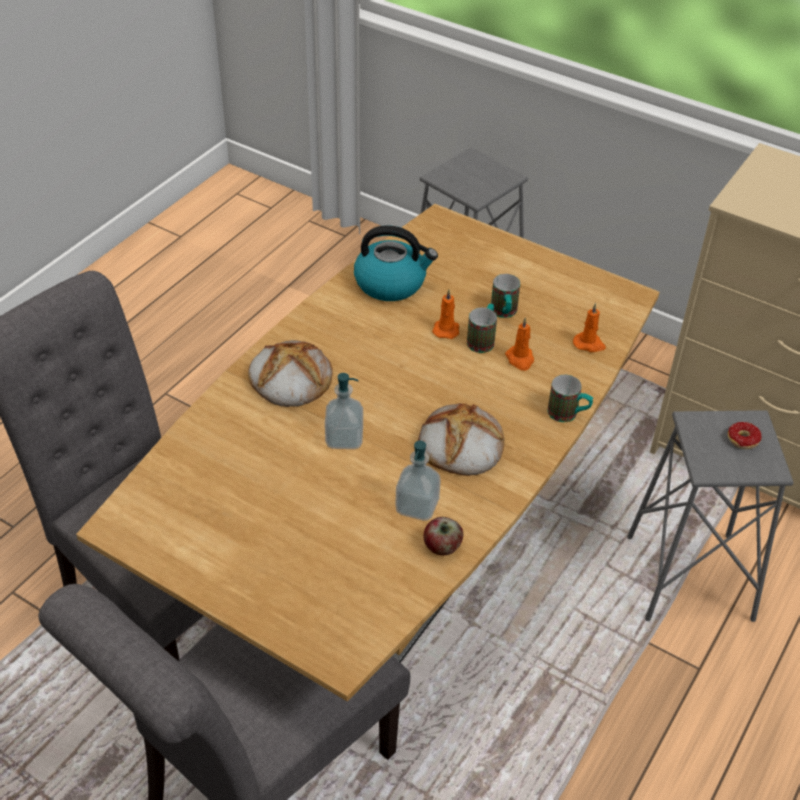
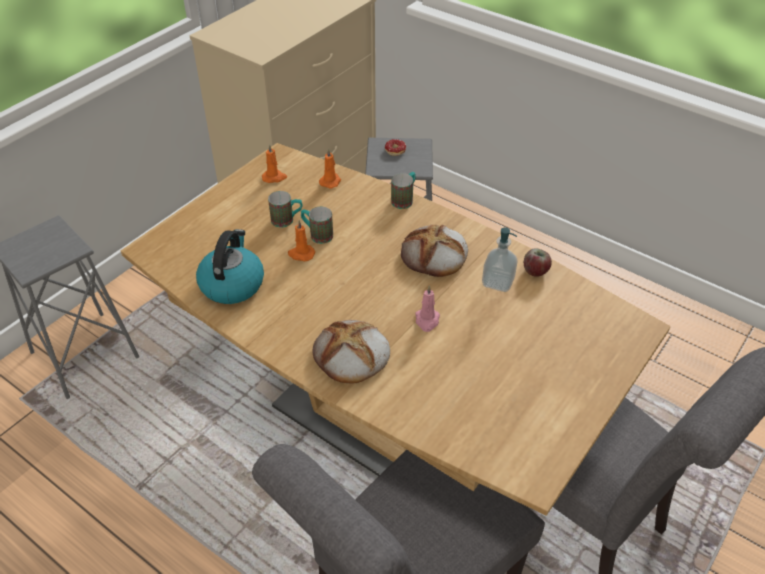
camera: 85 degrees left, 0 degrees up
(344, 438) = (427, 321): soap dispenser -> pink candle
(520, 359) = (343, 217): orange candle -> orange candle (274, 177)

